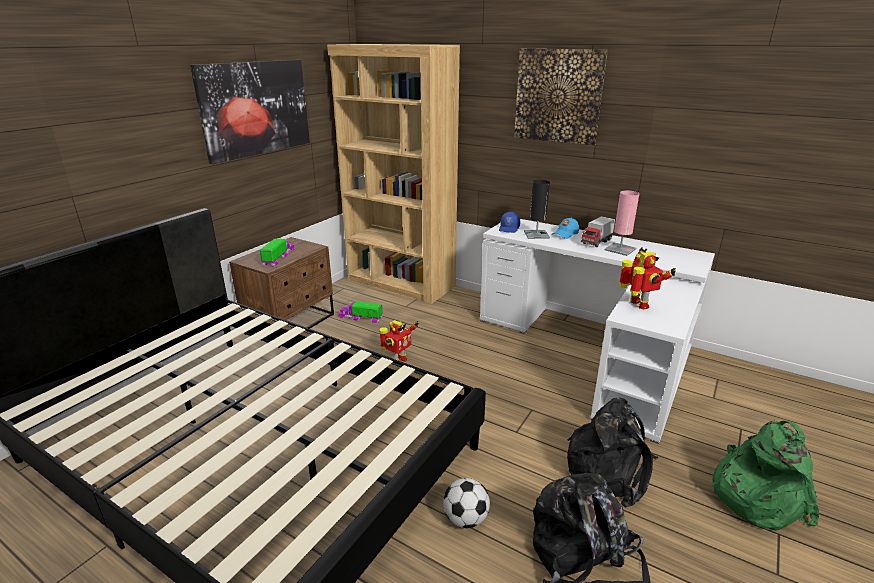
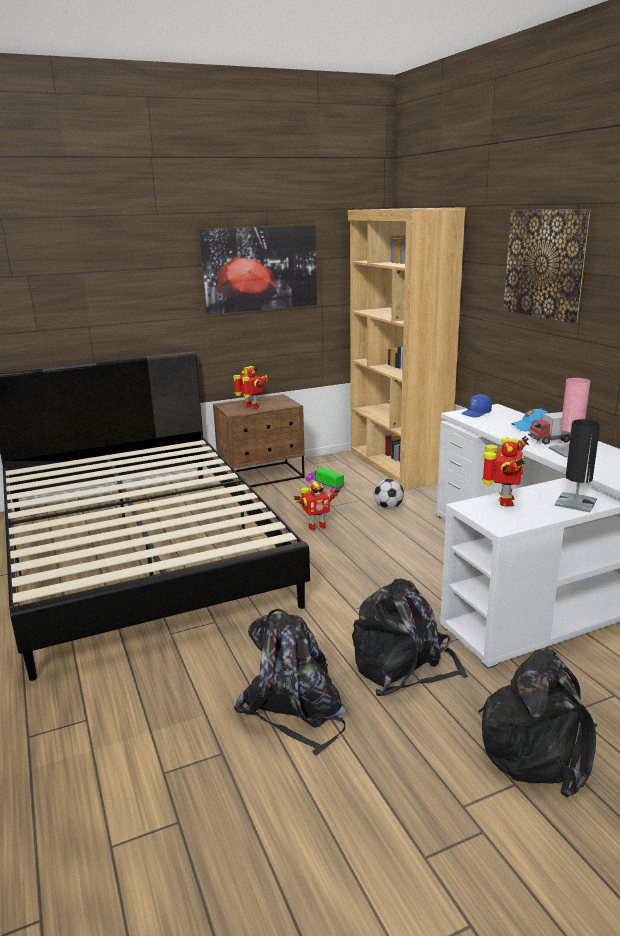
camera: 35 degrees right, 5 degrees down
(278, 257) = (251, 407): toy truck -> toy robot
(466, 519) = (235, 647): football -> football (388, 507)
(536, 235) = (496, 423): black table lamp -> black table lamp (575, 503)
(755, 495) = (538, 747): green backpack -> black backpack

